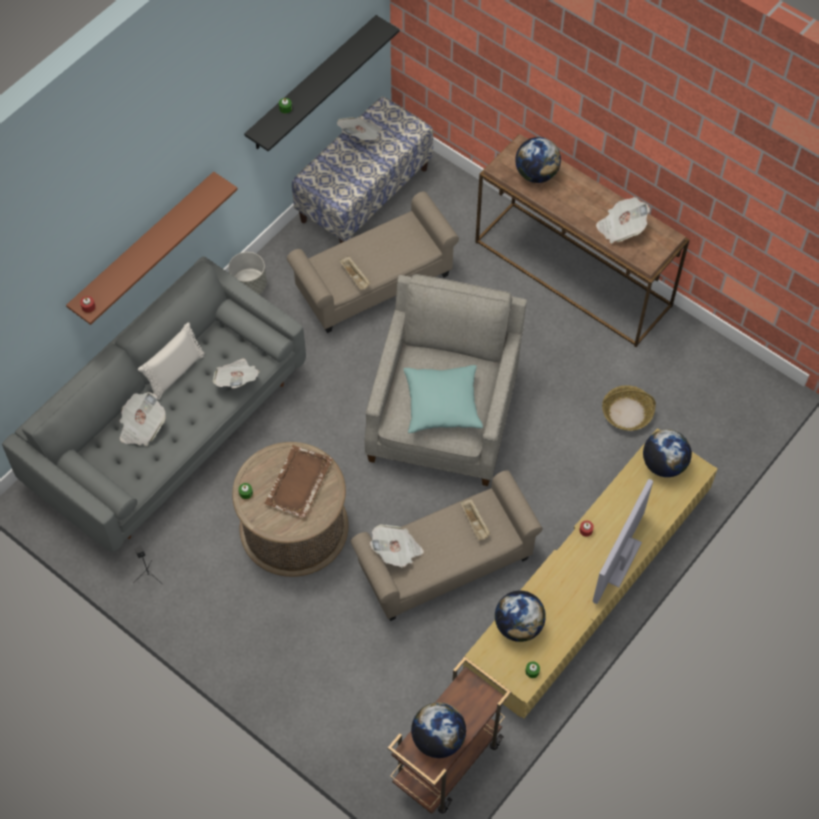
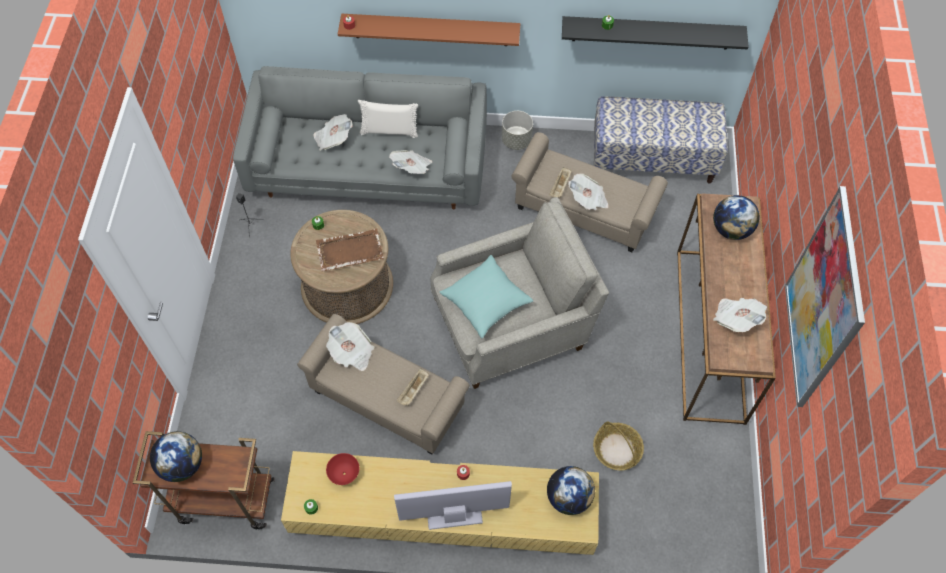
camera: 55 degrees right, 0 degrees up
(361, 136) = (675, 112): newspaper -> newspaper (588, 199)
(518, 625) = (344, 474): globe -> red bowl
(709, 143) = (823, 301): none -> picture

